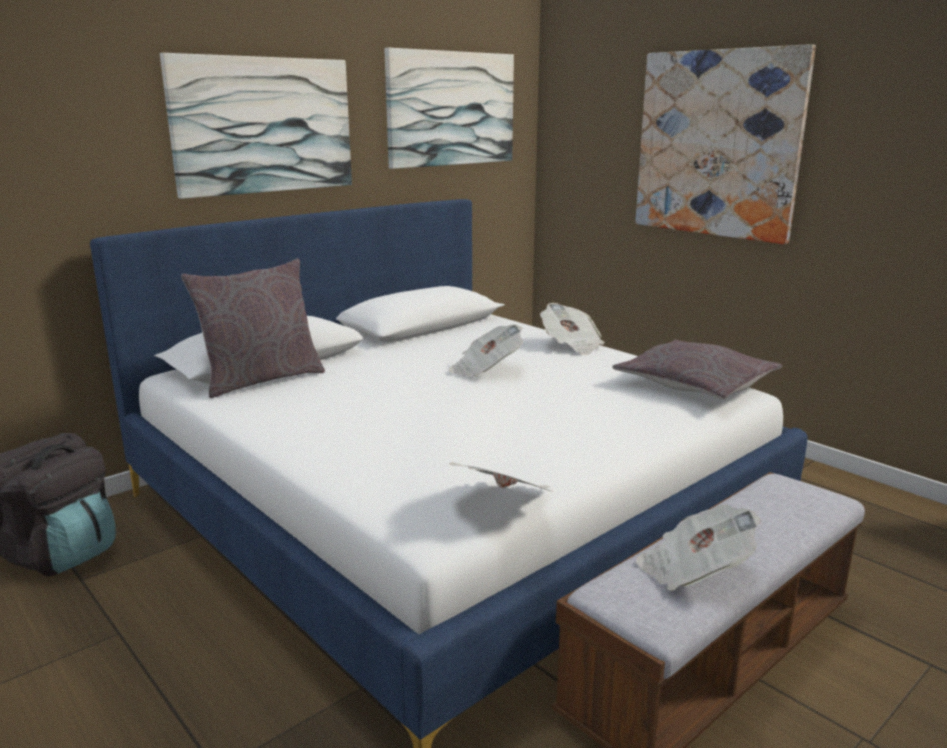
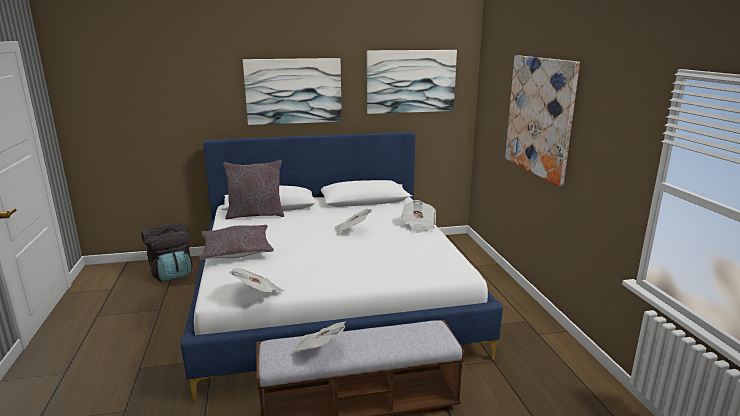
camera: 30 degrees right, 0 degrees up
(695, 384) = (444, 261): grey pillow -> grey pillow (236, 250)

